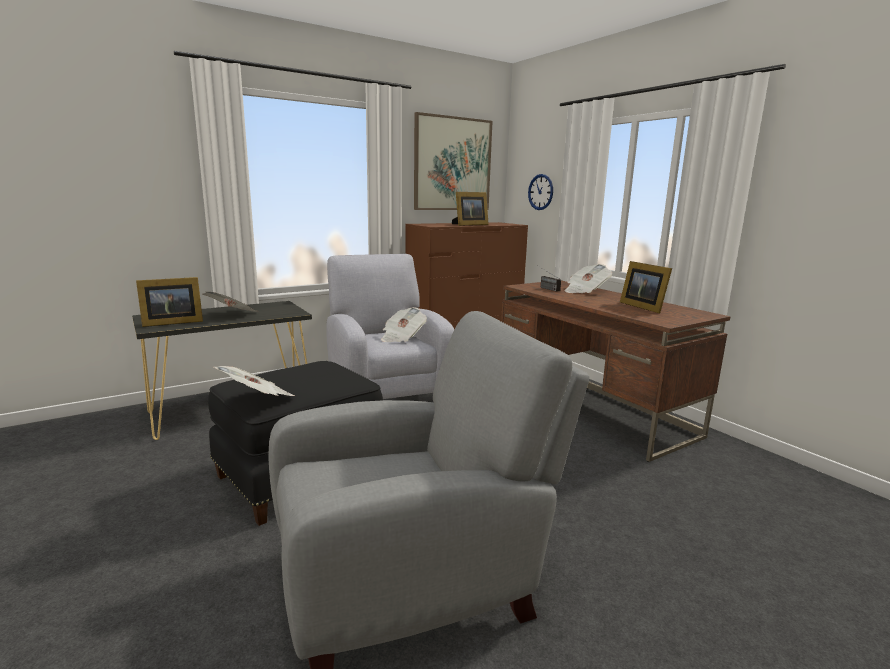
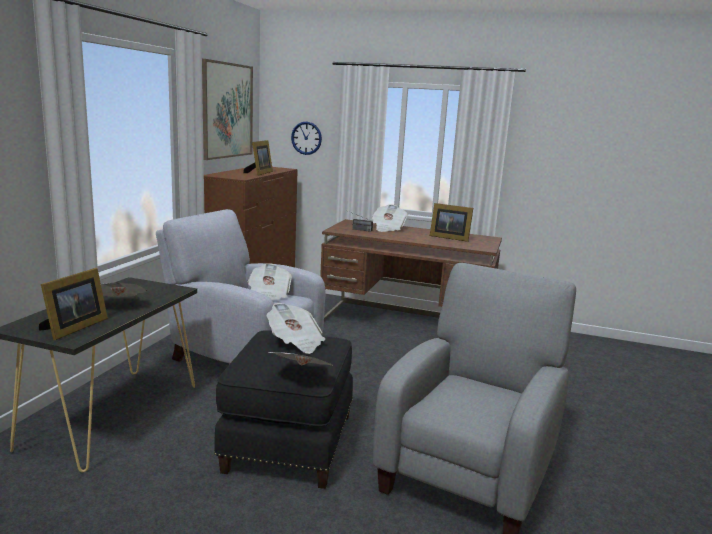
camera: 40 degrees left, 0 degrees up
(316, 373) = (295, 342): none -> newspaper

